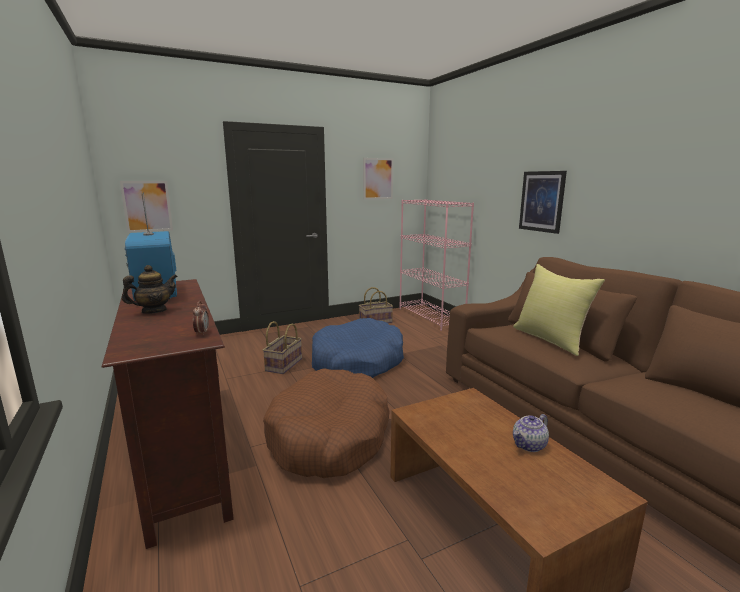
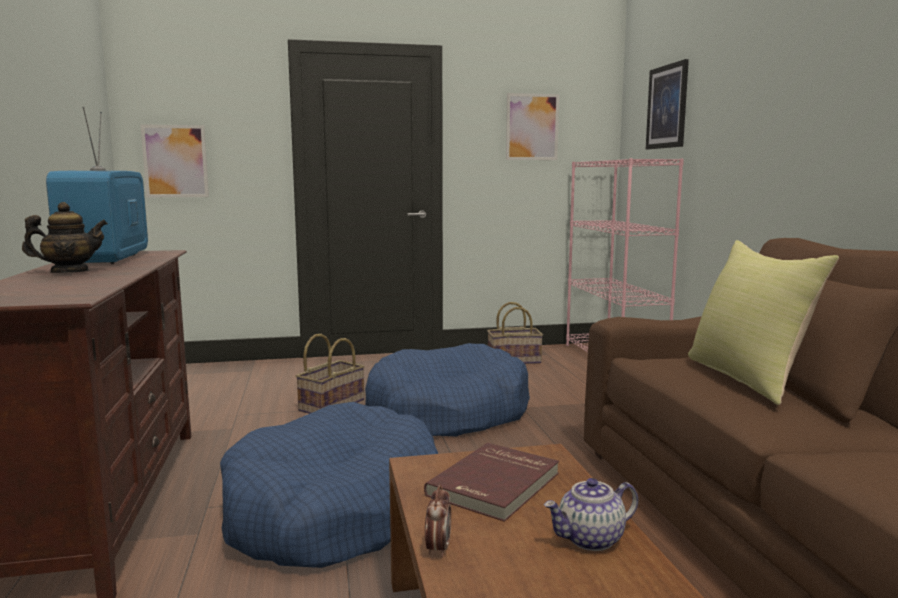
camera: 15 degrees right, 5 degrees down
(202, 333) = (86, 292): alarm clock -> alarm clock (438, 549)
(329, 436) = (333, 510): brown dog bed -> blue dog bed
(461, 419) = (496, 485): none -> red book
(542, 201) = (787, 143): picture -> picture (667, 107)

